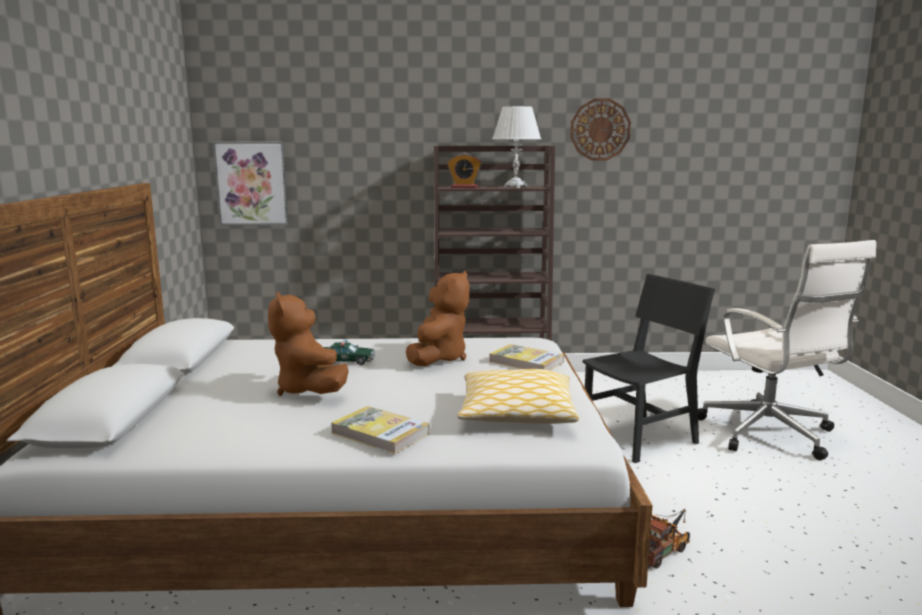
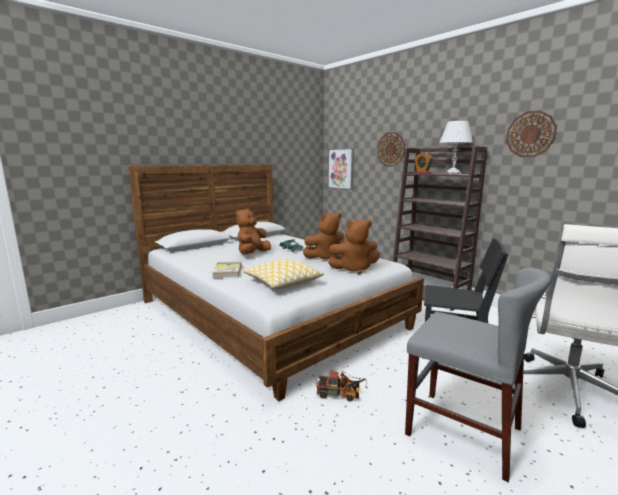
camera: 50 degrees right, 0 degrees up
(373, 145) = (391, 149): none -> wall clock
(526, 362) = (354, 269): book -> brown plush toy
(791, 513) = (463, 431): none -> grey chair

